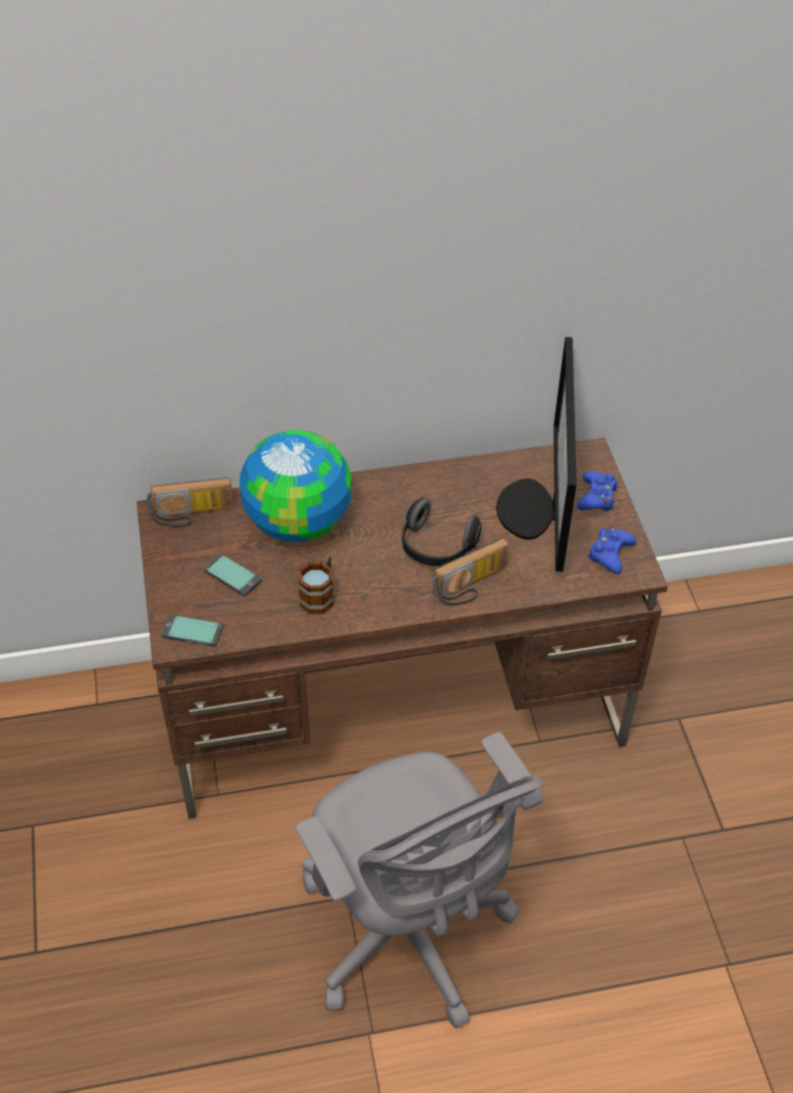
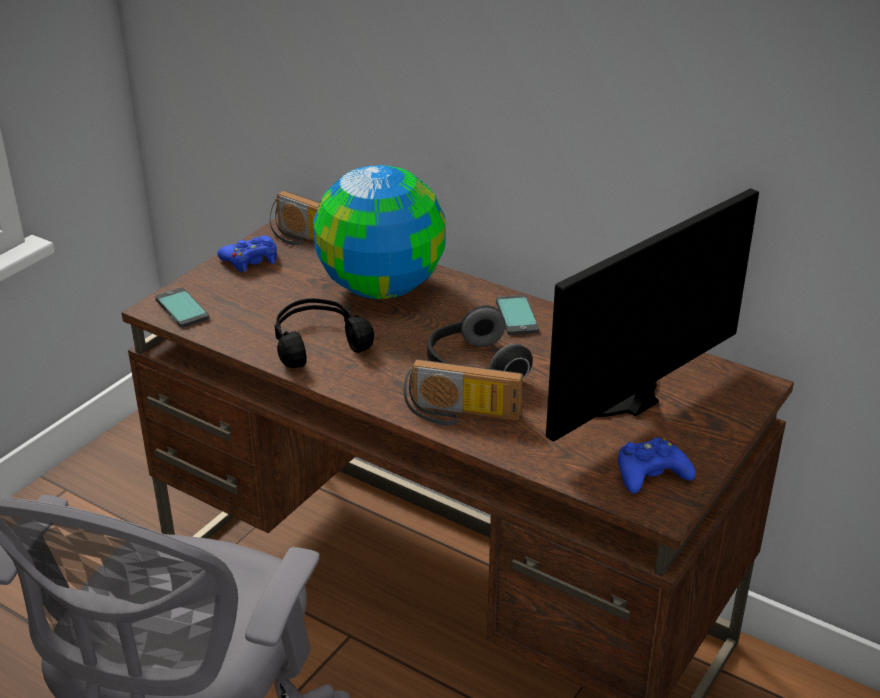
camera: 45 degrees right, 15 degrees down
(233, 575) = (272, 292): phone -> phone (517, 316)
(319, 594) = (317, 342): mug -> black headphones
(597, 497) = (708, 422): blue game controller -> blue game controller (251, 260)

